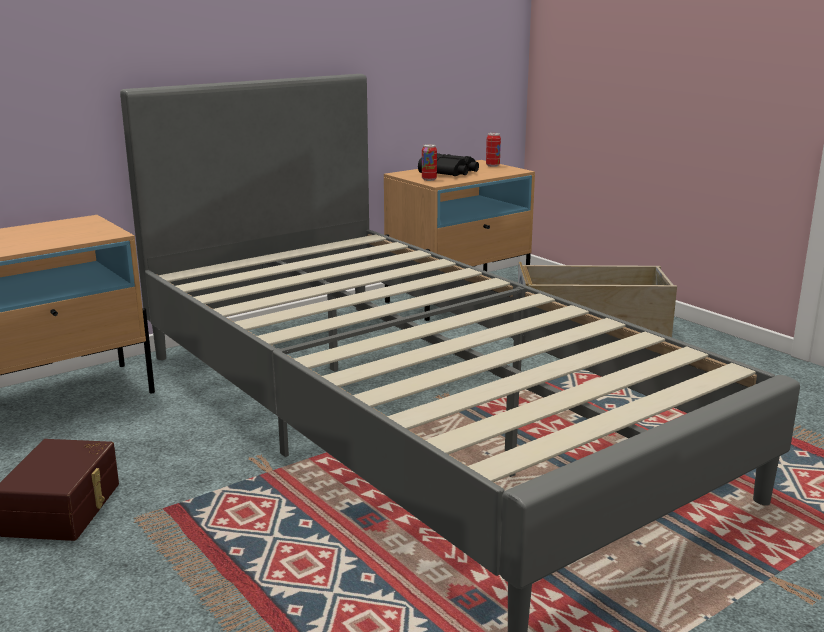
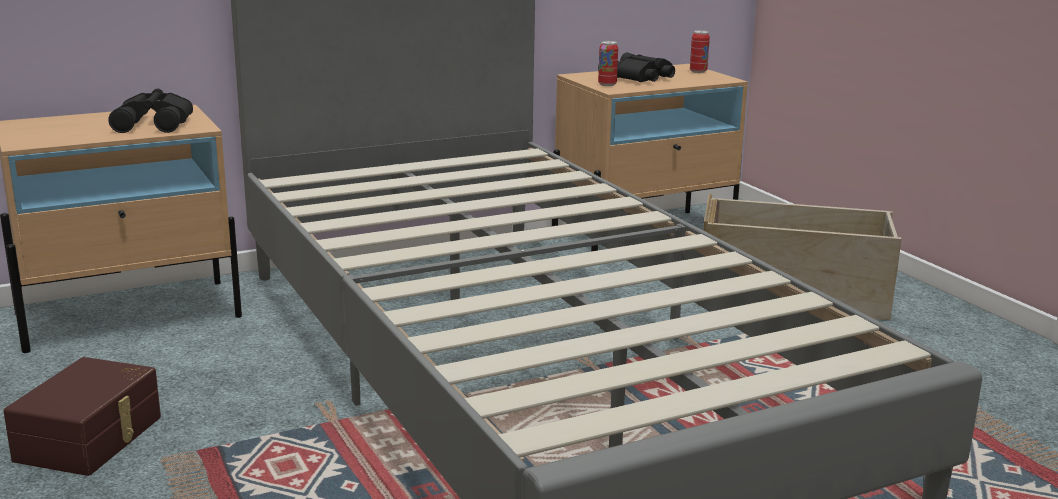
camera: 10 degrees right, 0 degrees up
(72, 232) = (155, 123): none -> black binoculars

